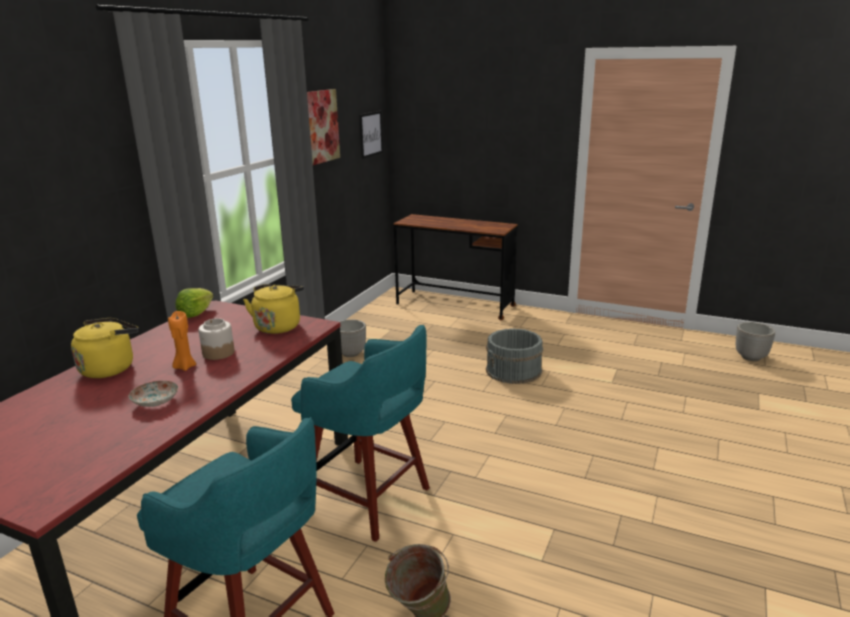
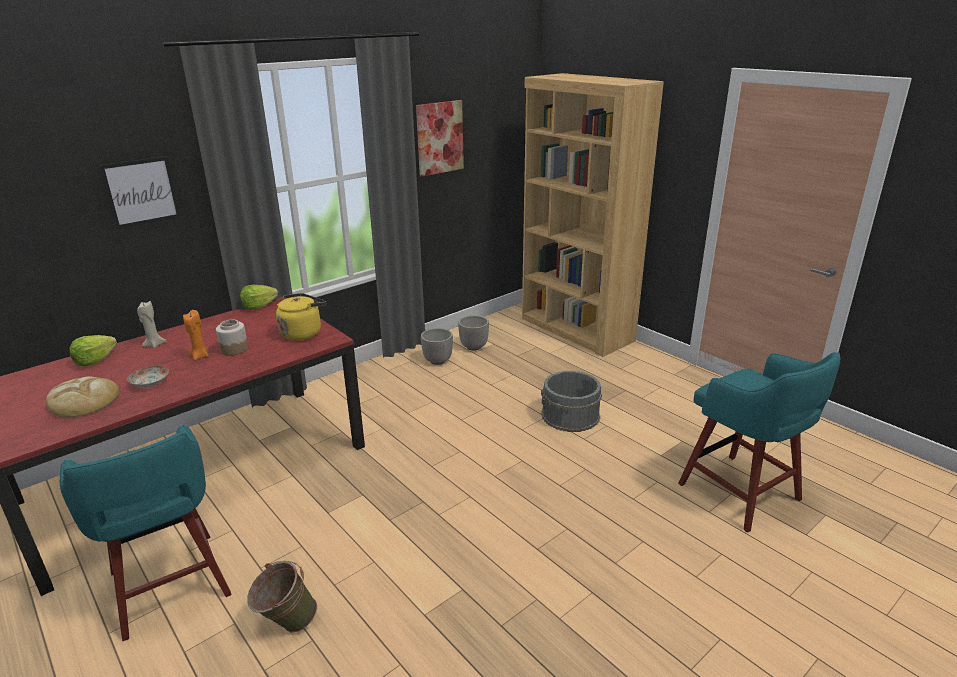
camera: 25 degrees right, 5 degrees up
(48, 397) = (95, 361): none -> lettuce
(87, 436) = (83, 401): none -> bread
(110, 368) = (154, 345): yellow kettle -> beige candle
(369, 499) = (337, 505): turquoise stool -> turquoise stool (742, 494)
(370, 134) = (512, 144): picture -> picture (141, 192)
(455, 305) = (576, 330): brown desk -> brown bookcase
(750, 357) = (860, 468): planter -> planter (473, 346)

